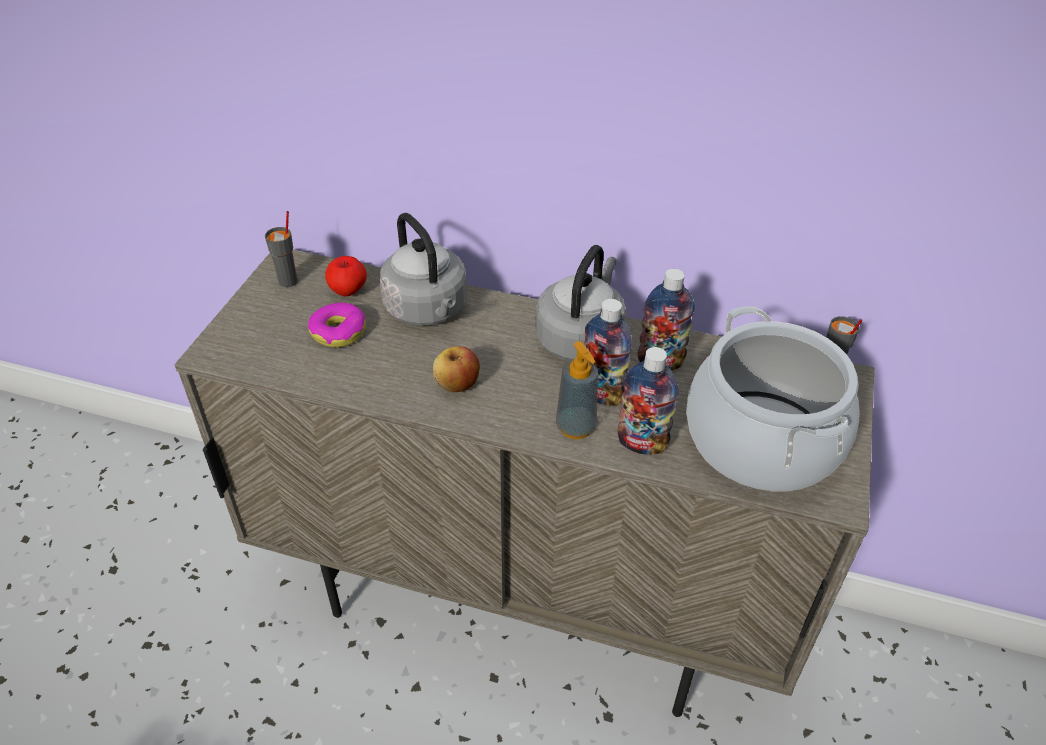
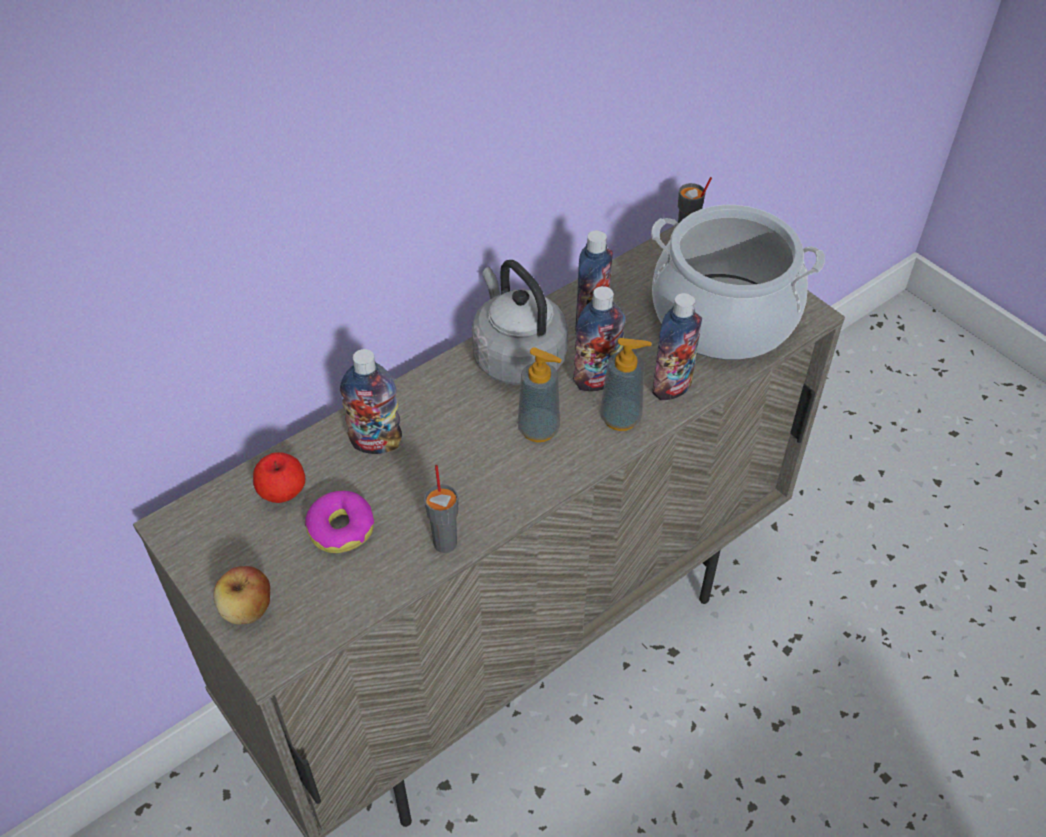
camera: 55 degrees left, 5 degrees up
(289, 281) = (213, 536): grey cup -> grey cup (445, 542)
(428, 310) = (376, 443): grey kettle -> bottle
(457, 384) = (500, 471): apple -> apple (247, 609)
(518, 385) = (539, 429): none -> soap dispenser

